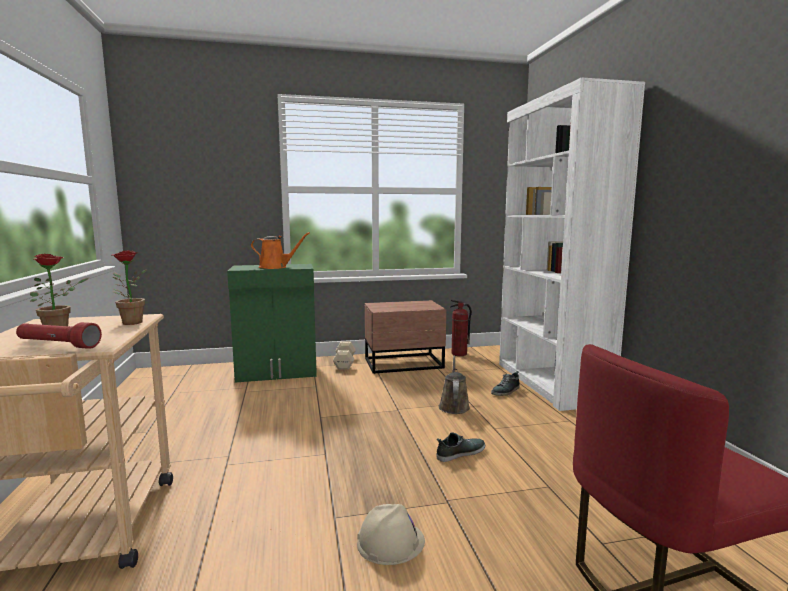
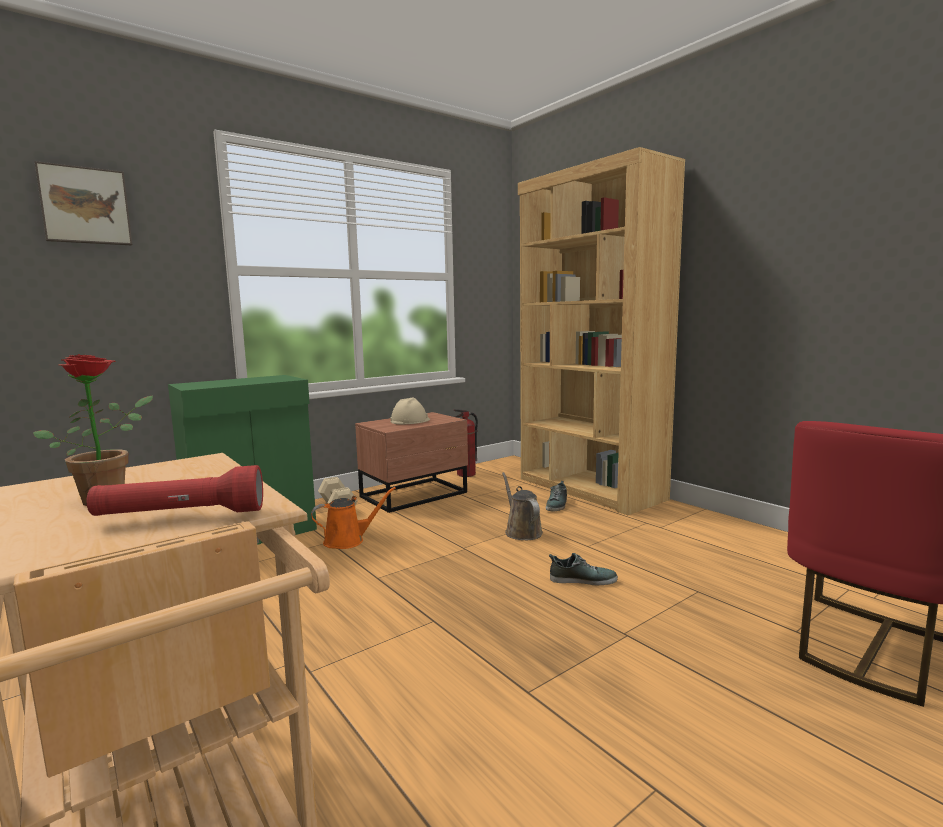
camera: 25 degrees left, 0 degrees up
(129, 322) = (205, 469): potted plant -> none
(197, 151) = (85, 206): none -> picture
(276, 267) = (247, 381): orange watering can -> orange watering can (348, 540)
(390, 541) = (618, 697): beige hard hat -> beige hard hat (410, 420)
(460, 453) = (582, 579): shoe -> shoe turned 60 degrees clockwise
(550, 383) = (589, 489): white bookcase -> brown bookcase

